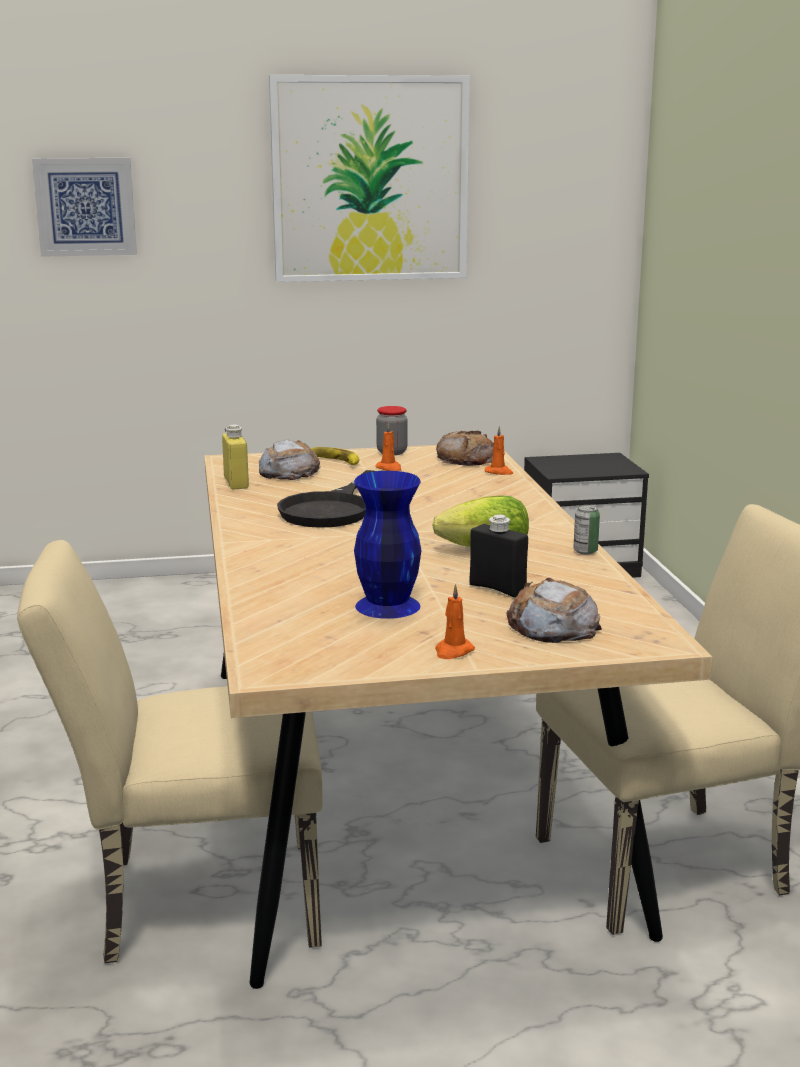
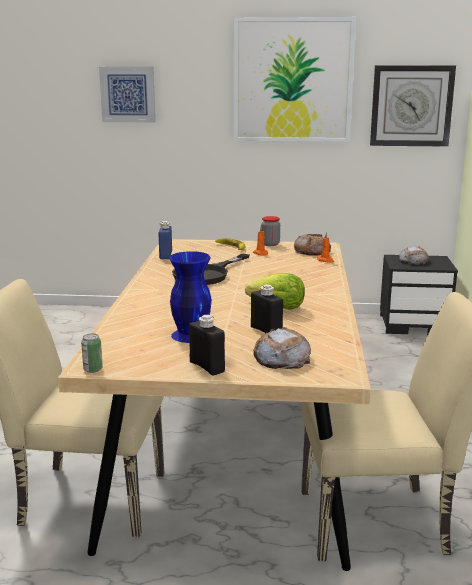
camera: 15 degrees right, 0 degrees up
(236, 483) = (165, 255): yellow bottle -> blue bottle
(288, 471) = (200, 251): bread -> bread (413, 261)
(453, 651) = (207, 367): orange candle -> black bottle
(558, 218) = (411, 106): none -> wall clock
(585, 551) = (340, 313): can -> can (93, 369)

